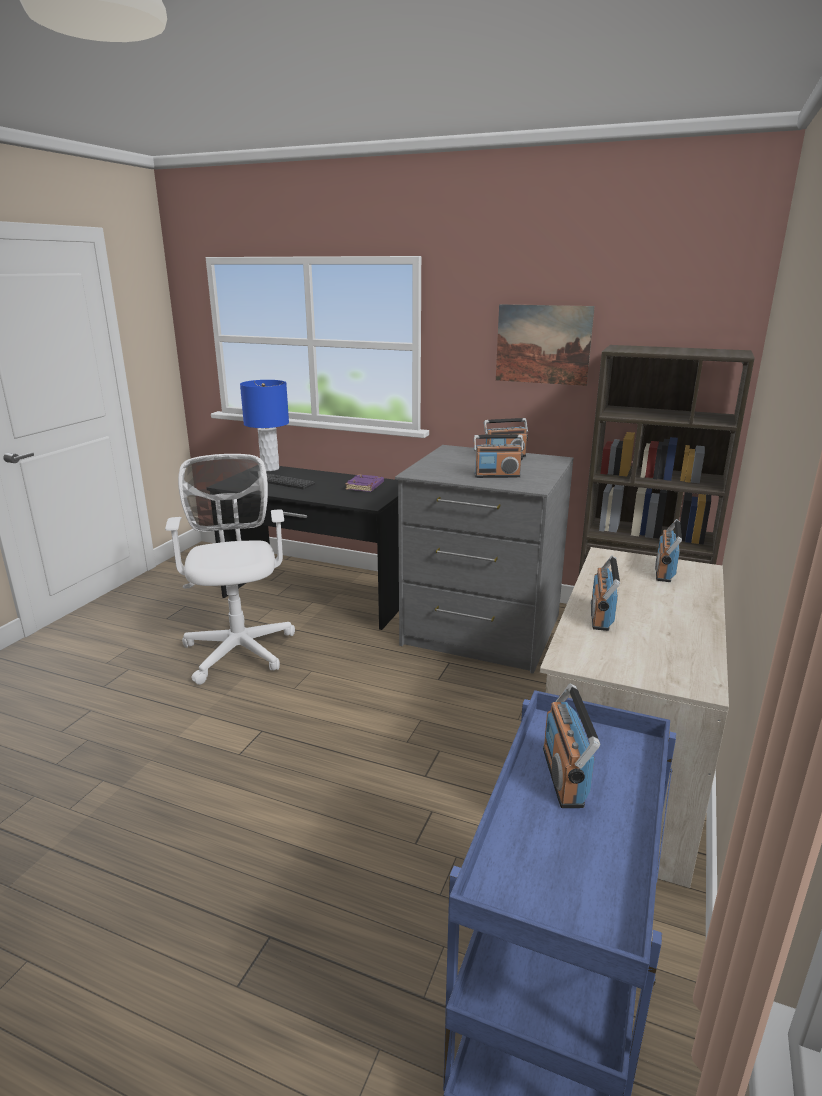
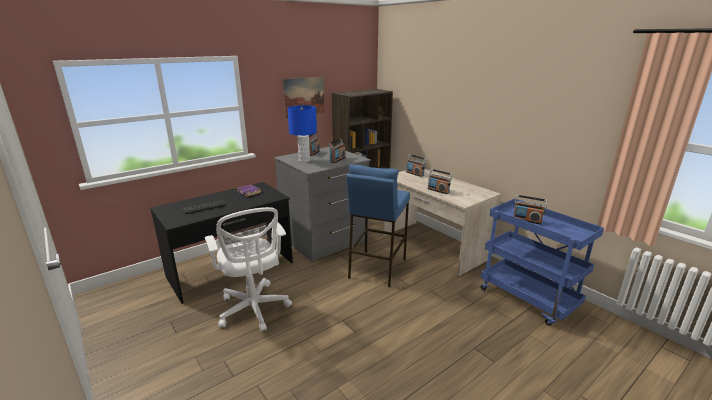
camera: 60 degrees left, 0 degrees up
(239, 647) = (254, 310): white office chair -> white office chair turned 135 degrees counterclockwise
(269, 468) = (168, 206): blue table lamp -> blue table lamp (304, 160)
(446, 715) = (376, 268): none -> blue stool

